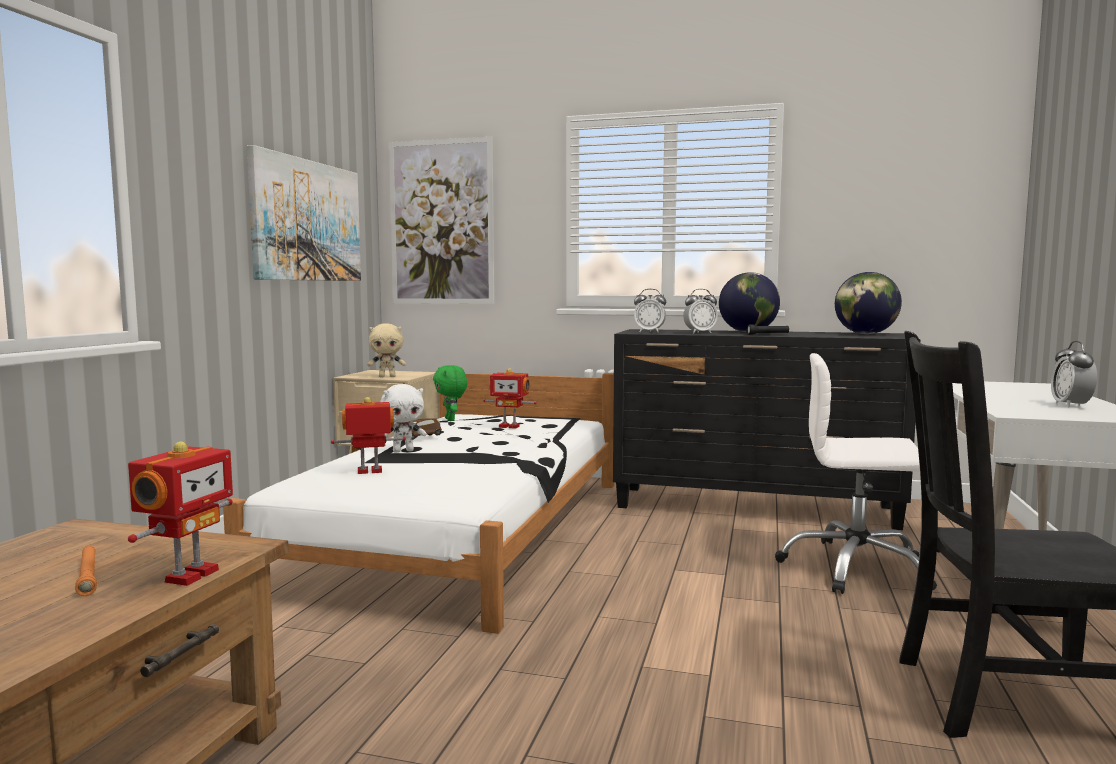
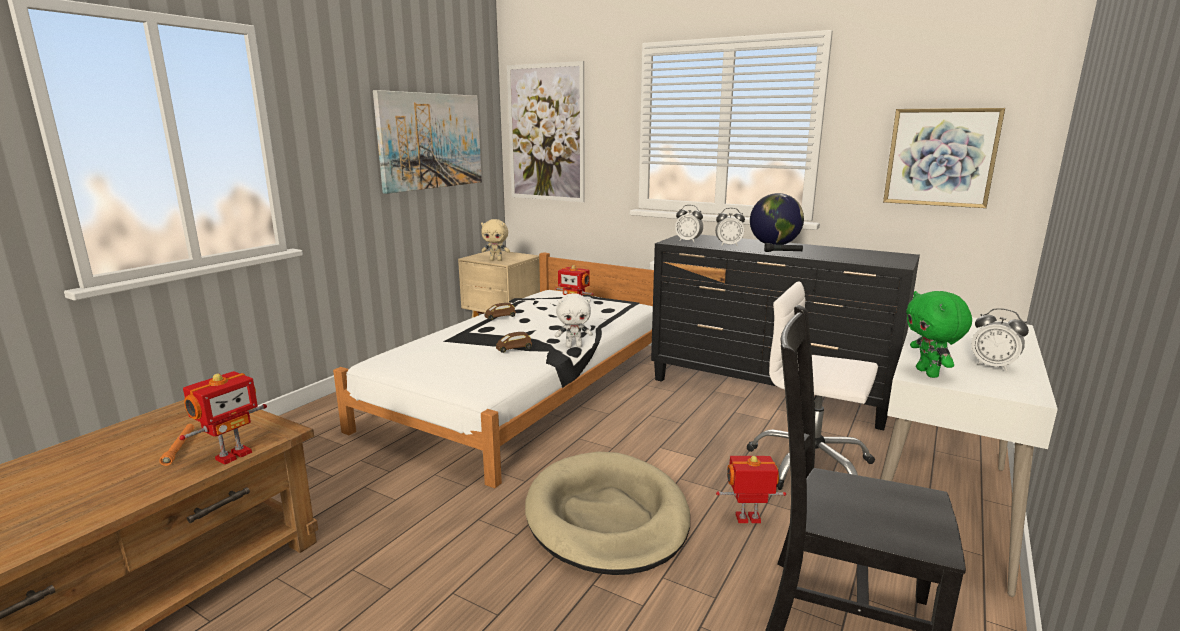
camera: 15 degrees right, 10 degrees up
(369, 472) = (439, 351): toy robot -> toy robot (748, 519)
(403, 451) = (479, 331): white plush toy -> white plush toy (574, 346)
(451, 419) = (538, 298): green plush toy -> green plush toy (928, 373)
(470, 463) = (514, 350): none -> brown toy car
(666, 645) = (606, 517): none -> beige dog bed
(865, 334) = (877, 255): globe -> none
(908, 232) = (940, 157): none -> picture
(1071, 405) = (993, 366): alarm clock -> alarm clock turned 75 degrees counterclockwise

